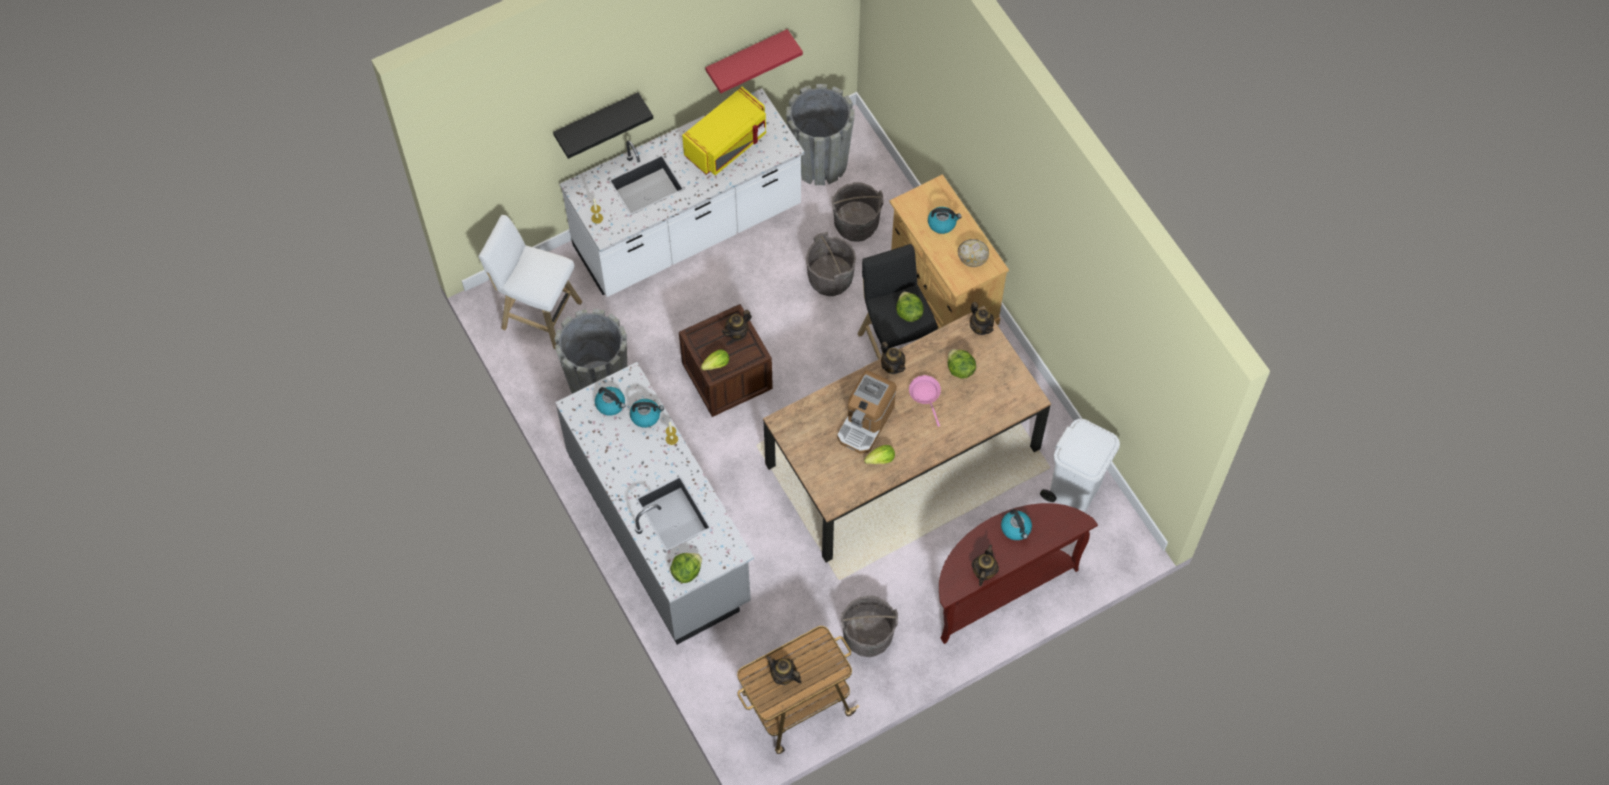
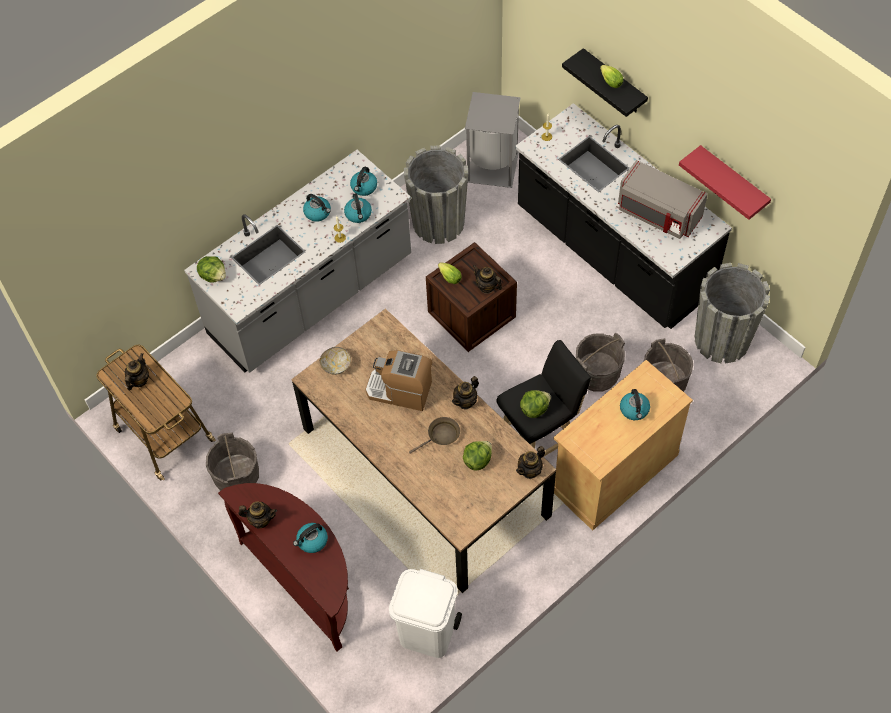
camera: 80 degrees right, 5 degrees down
(538, 314) = (493, 166): white stool -> grey trash can
(631, 455) = (318, 213): none -> kettle
(688, 229) = (612, 253): white counter -> black counter
(727, 145) = (658, 214): yellow microwave -> grey microwave
(878, 460) = (362, 409): lettuce -> lettuce (609, 81)
(926, 395) = (441, 436): pink frying pan -> brown frying pan
(972, 258) = (602, 444): bowl -> bowl (336, 366)

